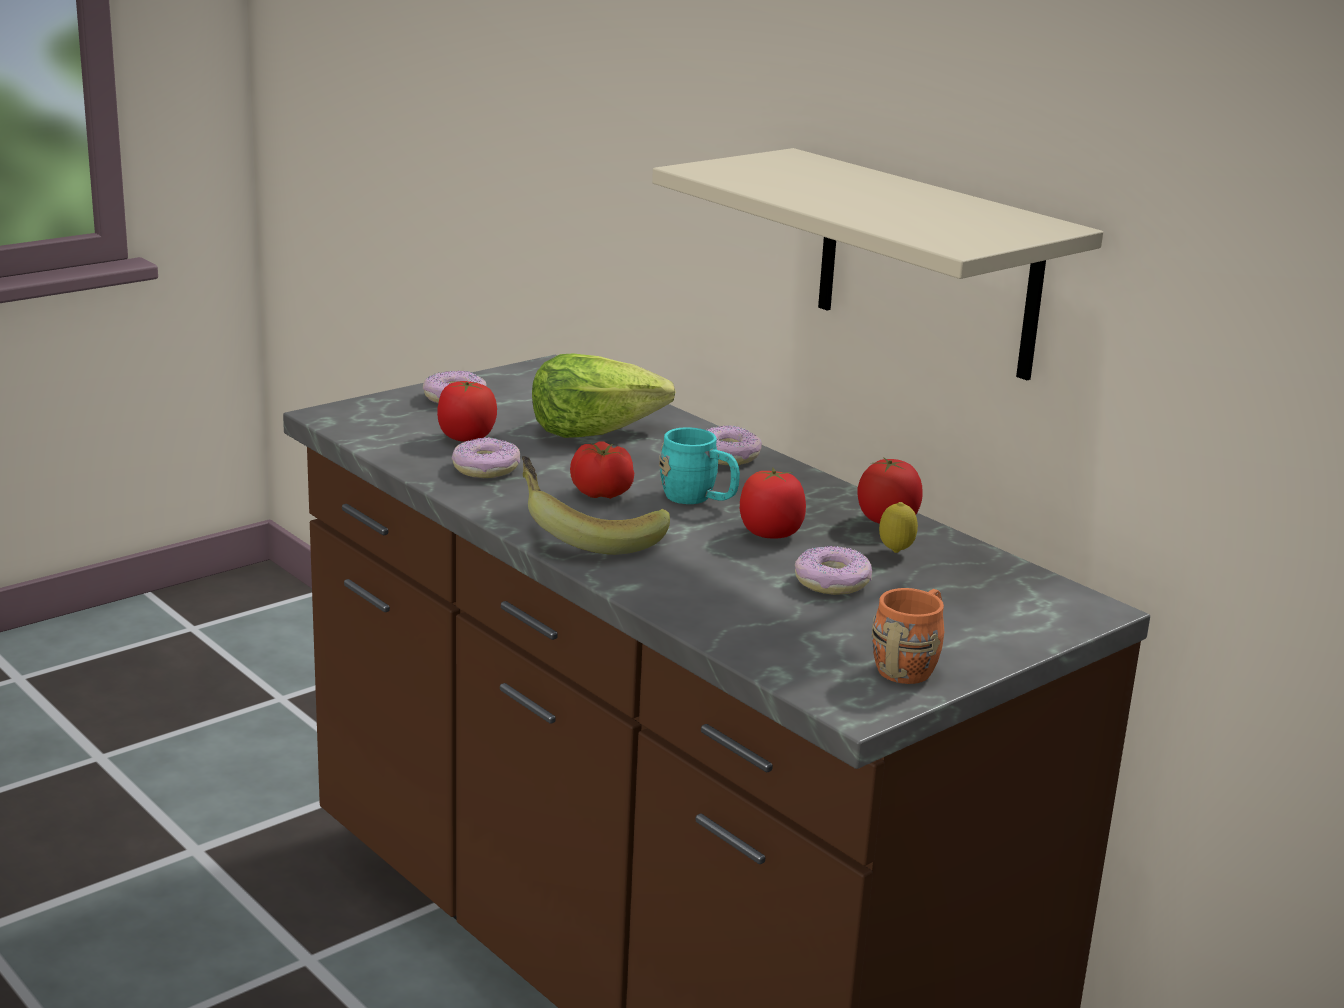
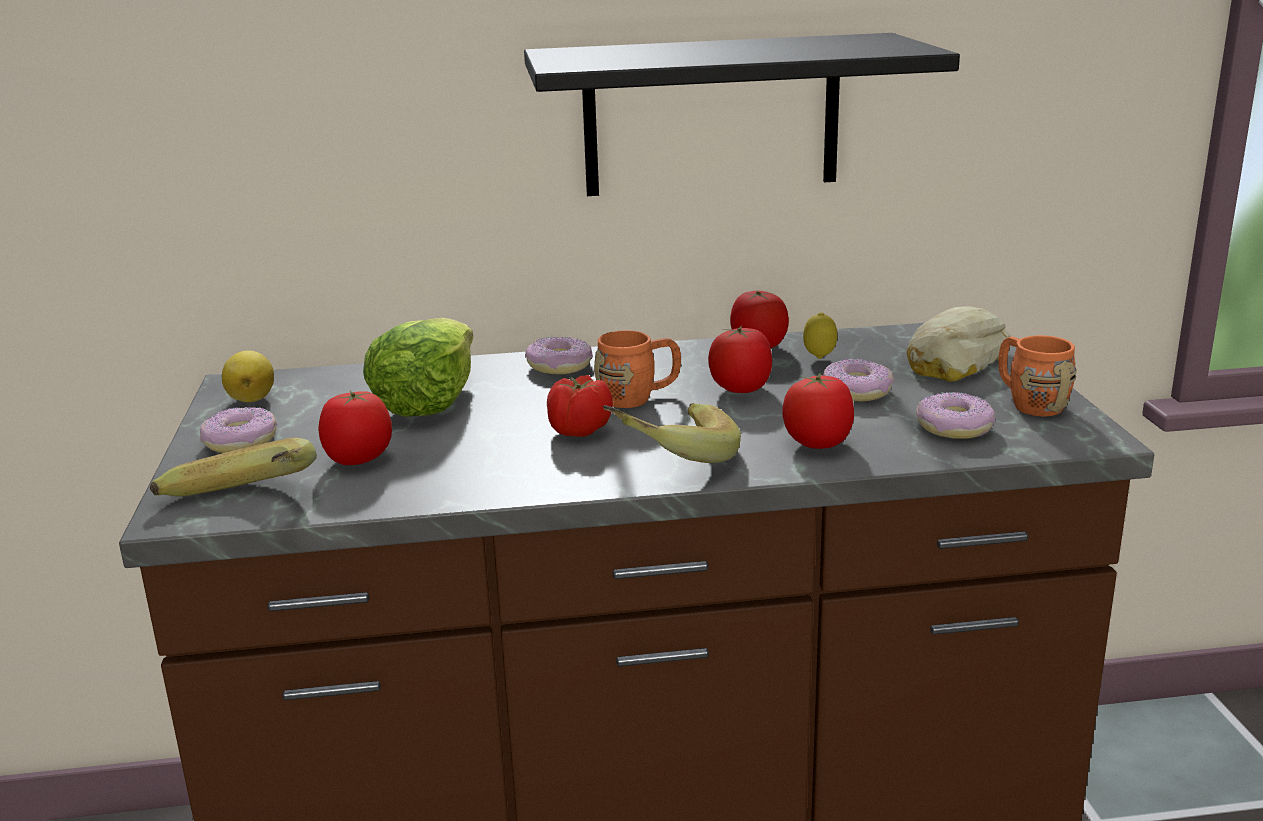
camera: 55 degrees left, 0 degrees up
(356, 428) = (242, 508): none -> banana
(485, 468) = (450, 467): donut -> donut (953, 427)
(528, 379) = (252, 399): none -> lemon
(687, 586) = (818, 443): none -> tomato
(698, 499) = (639, 397): turquoise mug -> orange mug
(928, 264) = (711, 116): beige shelf -> black shelf
(981, 613) = (952, 360): none -> bread

